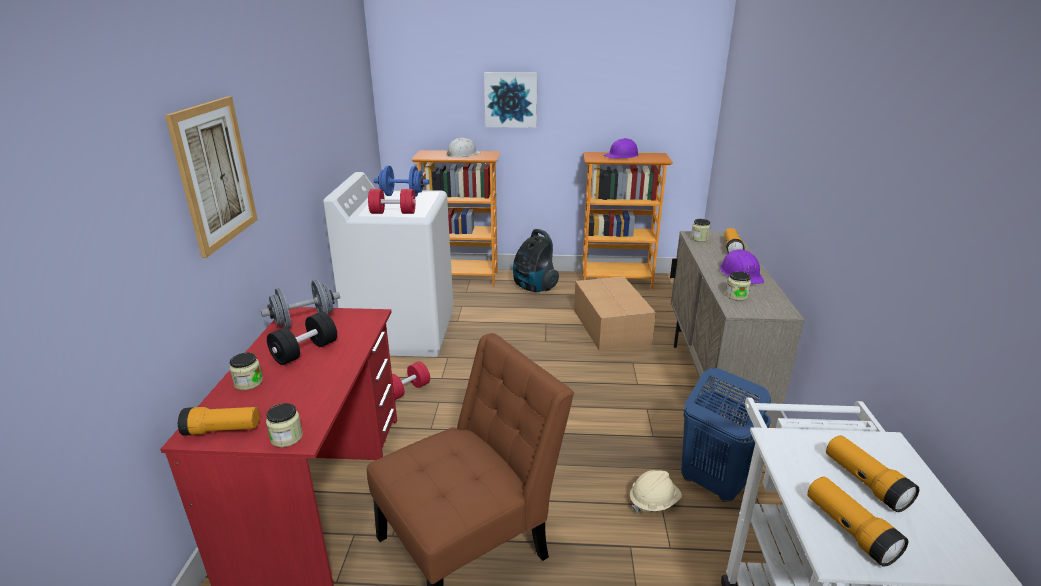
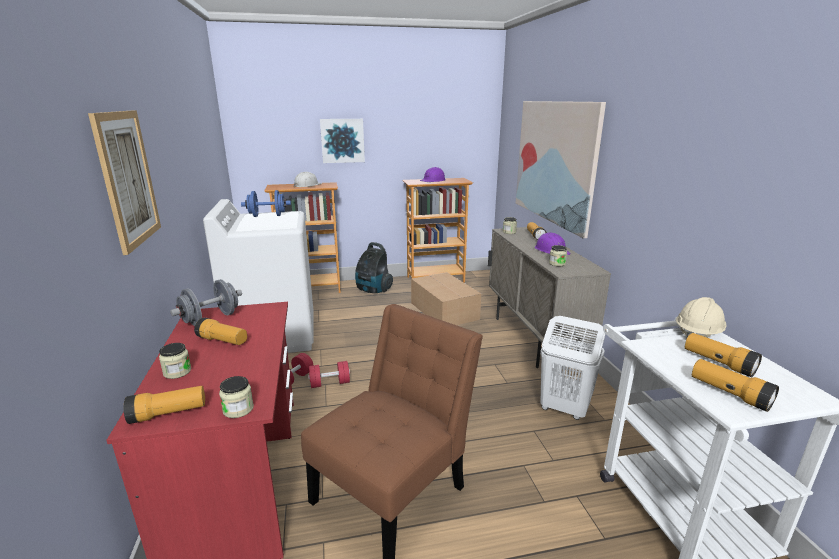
camera: 15 degrees left, 5 degrees down
(305, 351) = (223, 341): black dumbbell -> flashlight
(393, 213) = (266, 227): red dumbbell -> red dumbbell (330, 383)
(653, 502) = (527, 429): beige hard hat -> beige hard hat (698, 333)
(712, 483) = (563, 408): blue laundry basket -> white laundry basket
(770, 151) = (554, 162): none -> picture

